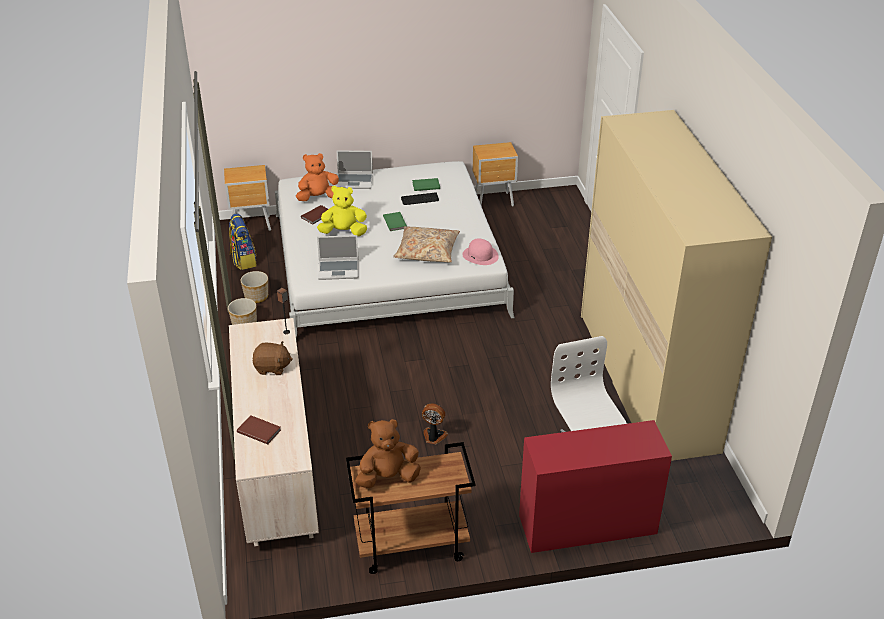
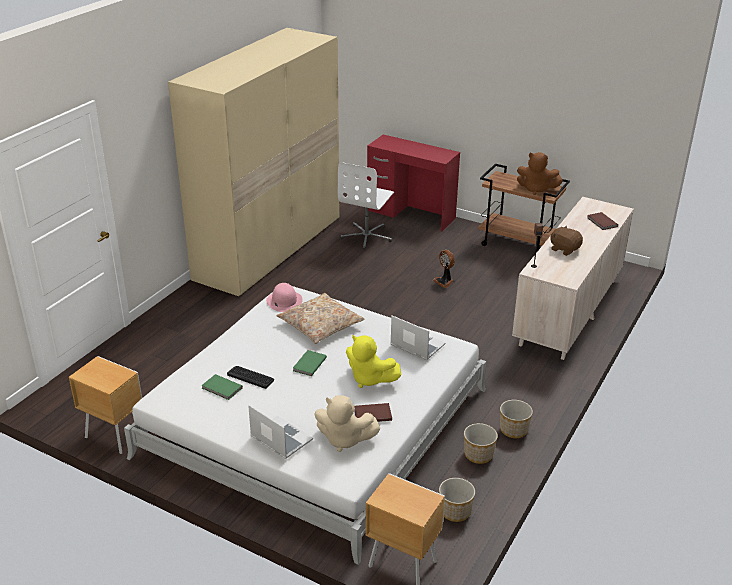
camera: 140 degrees left, 5 degrees down
(243, 260) = (455, 511): backpack -> planter
(318, 198) = (344, 439): orange plush toy -> beige plush toy

